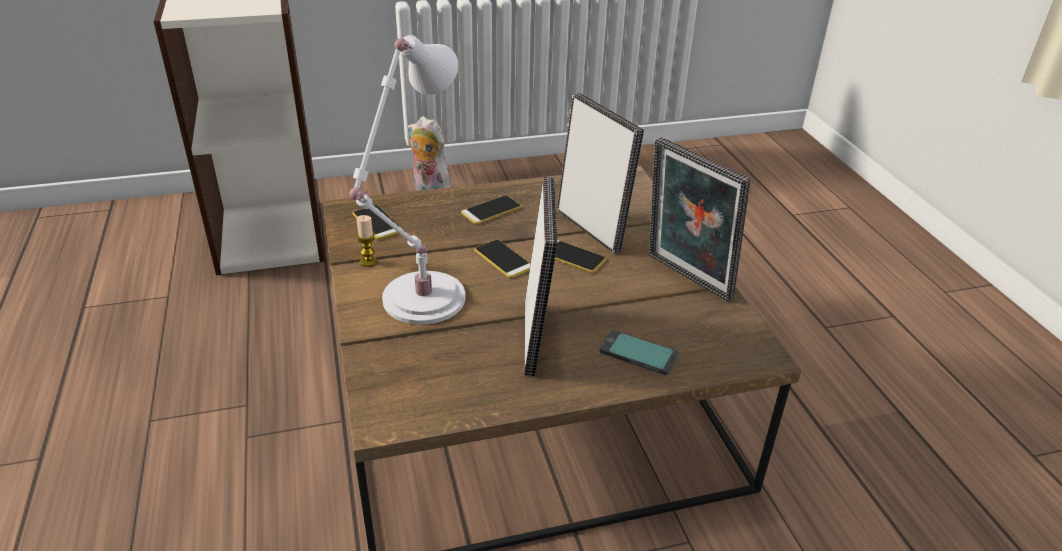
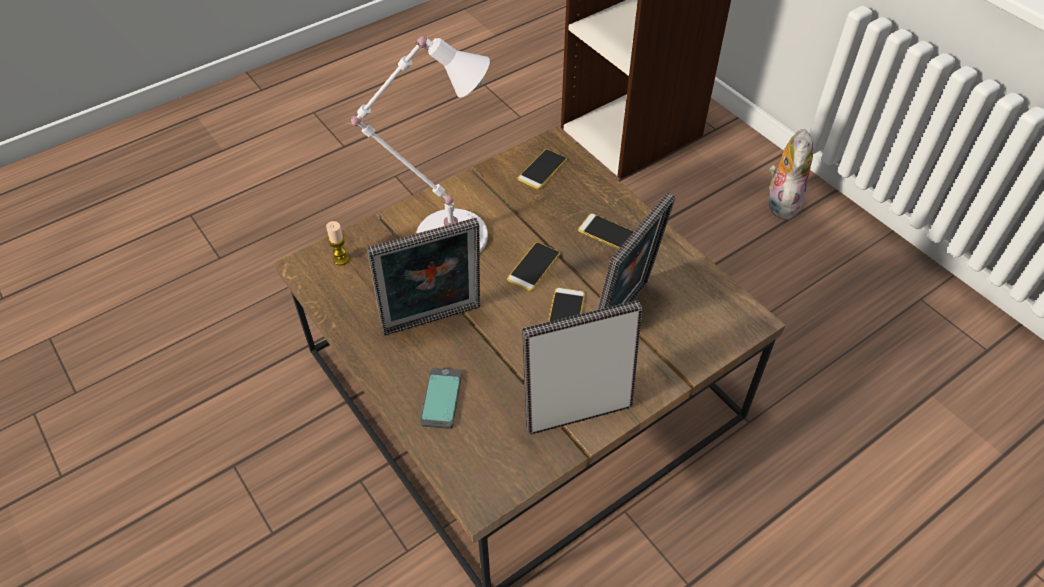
camera: 70 degrees right, 15 degrees up
(368, 261) = (484, 186): candle -> candle (341, 259)
(685, 279) = (577, 411): picture frame -> picture frame turned 45 degrees clockwise

